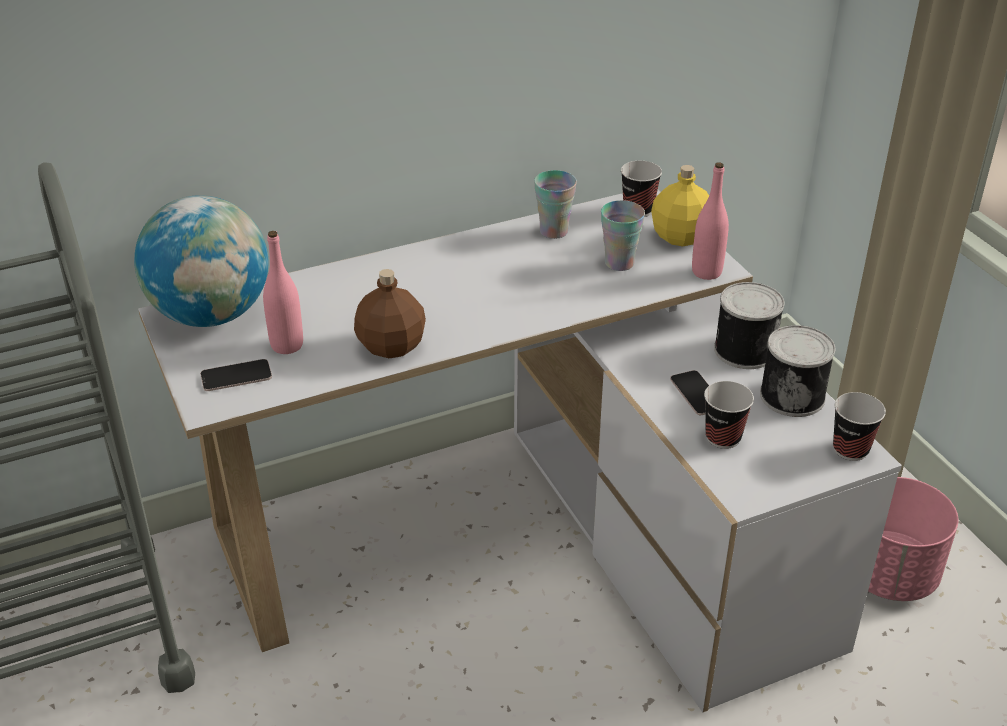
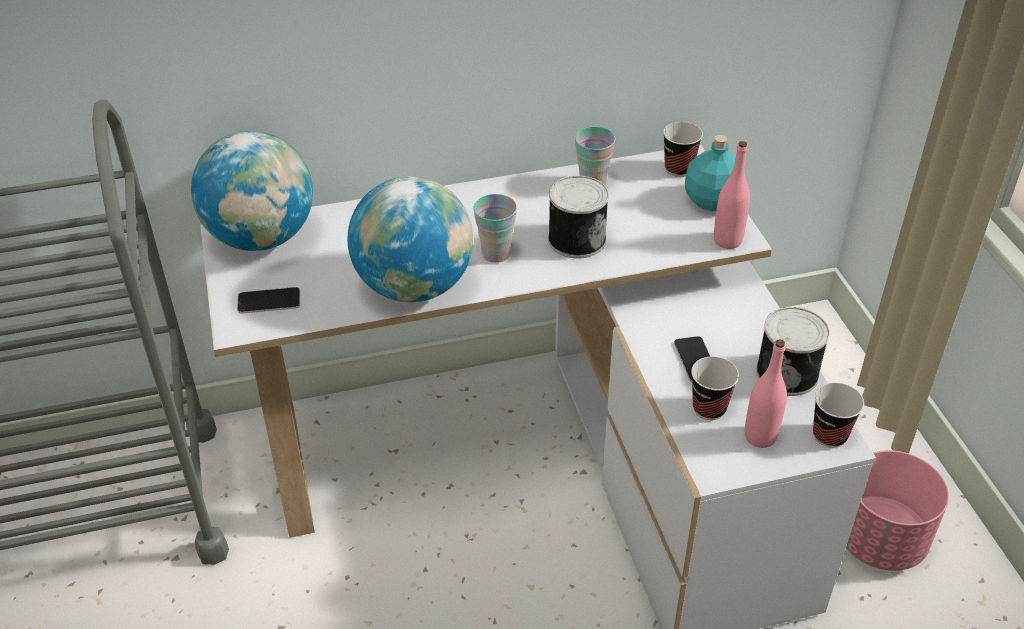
camera: 10 degrees right, 5 degrees up
(287, 345) = (321, 275): pink bottle -> pink bottle (760, 437)
(392, 346) = (414, 286): brown bottle -> globe
(619, 263) = (646, 223): cup -> cup (496, 254)
(681, 236) = (712, 200): yellow bottle -> turquoise bottle
(743, 349) = (752, 319): can -> can (576, 239)

